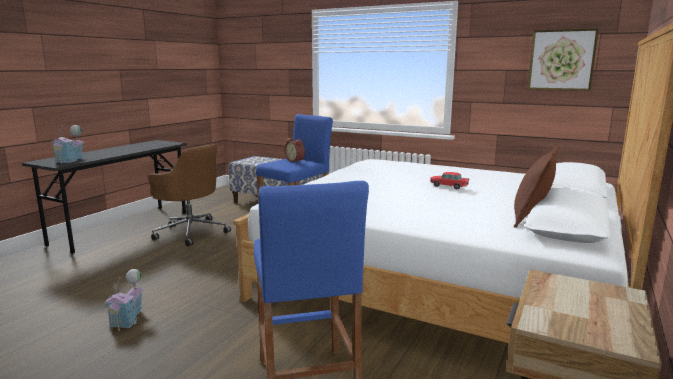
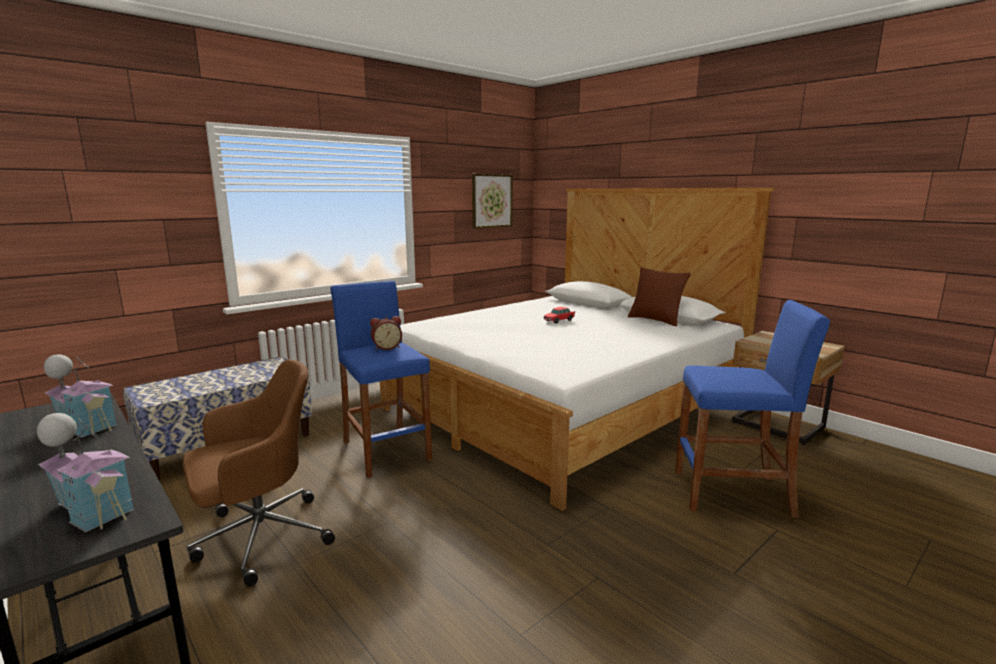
camera: 70 degrees left, 0 degrees up
(128, 318) = (577, 607): toy house -> toy house (85, 425)

